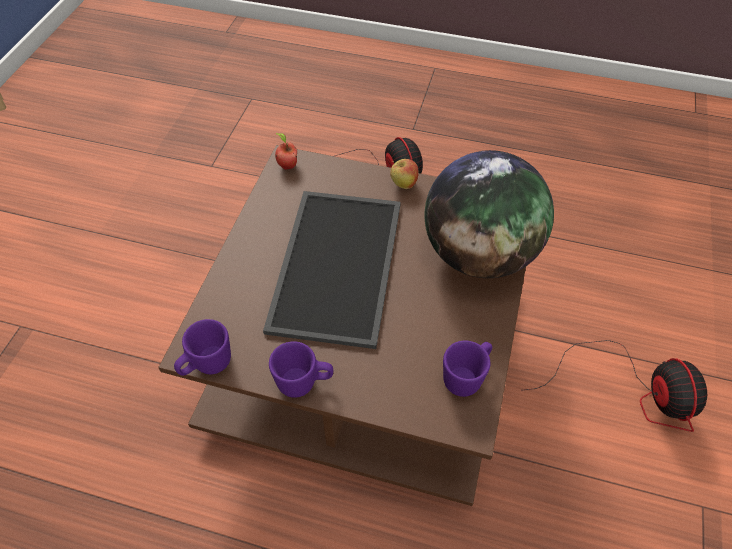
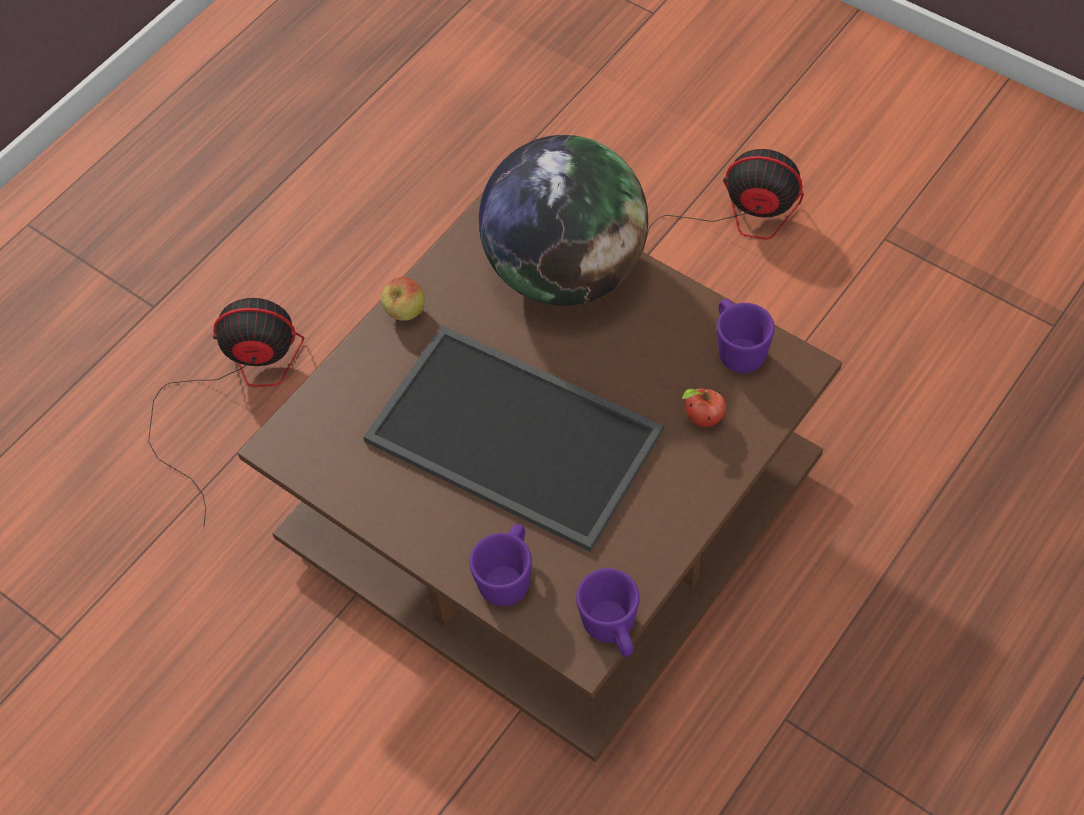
camera: 65 degrees left, 5 degrees up
(287, 165) = (292, 448): apple -> apple (702, 420)
(304, 383) = (682, 523): purple mug -> purple mug (508, 577)

